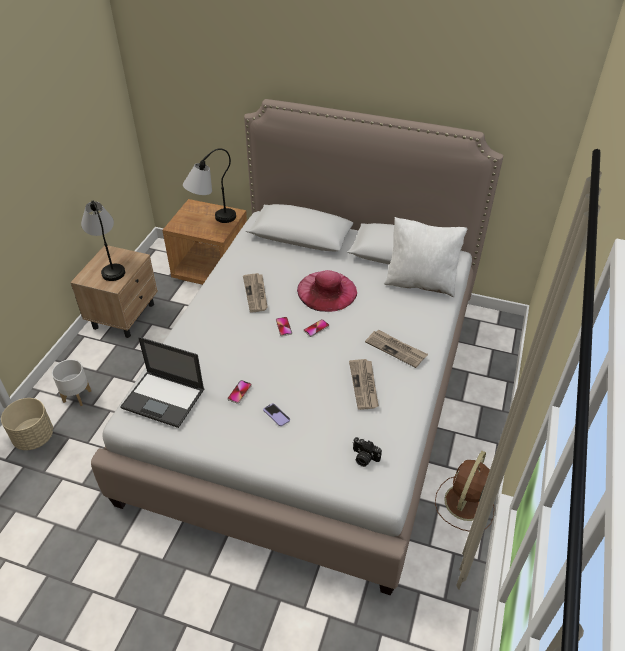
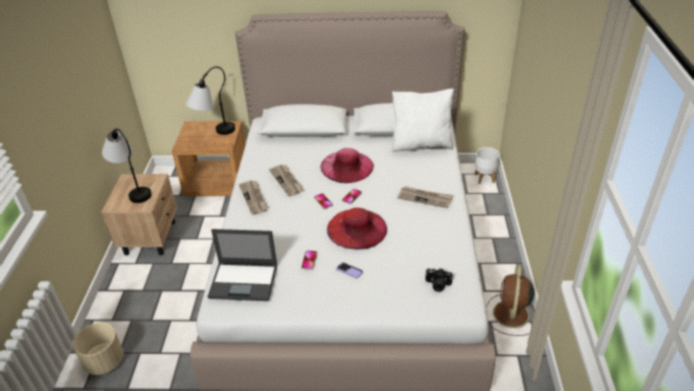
camera: 15 degrees left, 5 degrees down
(76, 396) = (132, 316): white planter -> white planter (484, 178)
(305, 367) = (357, 228): none -> red hat
(364, 385) = (412, 231): newspaper -> newspaper (254, 198)

